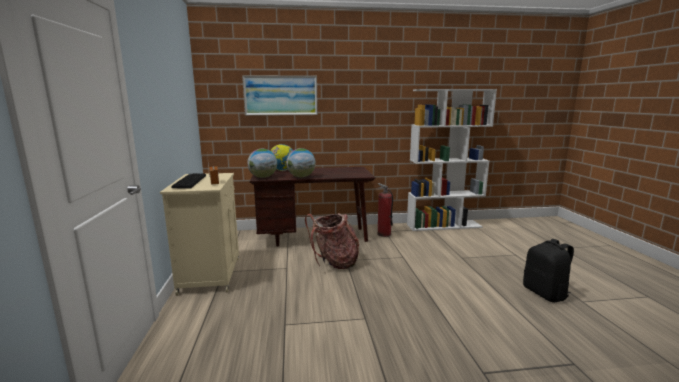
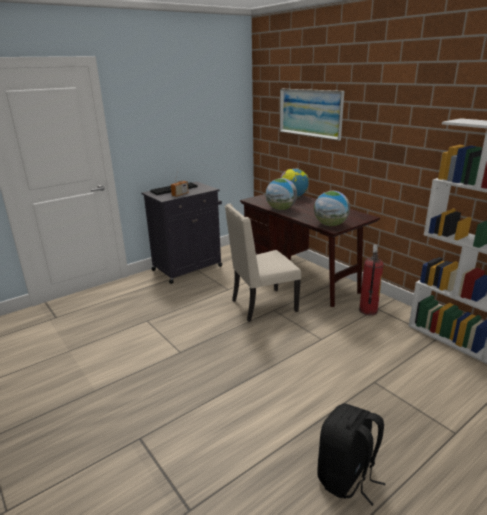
camera: 60 degrees right, 10 degrees up
(210, 275) = (188, 268): beige cabinet -> black cabinet
(263, 177) = (257, 199): globe -> globe (330, 225)
(334, 262) = (262, 306): backpack -> beige chair

